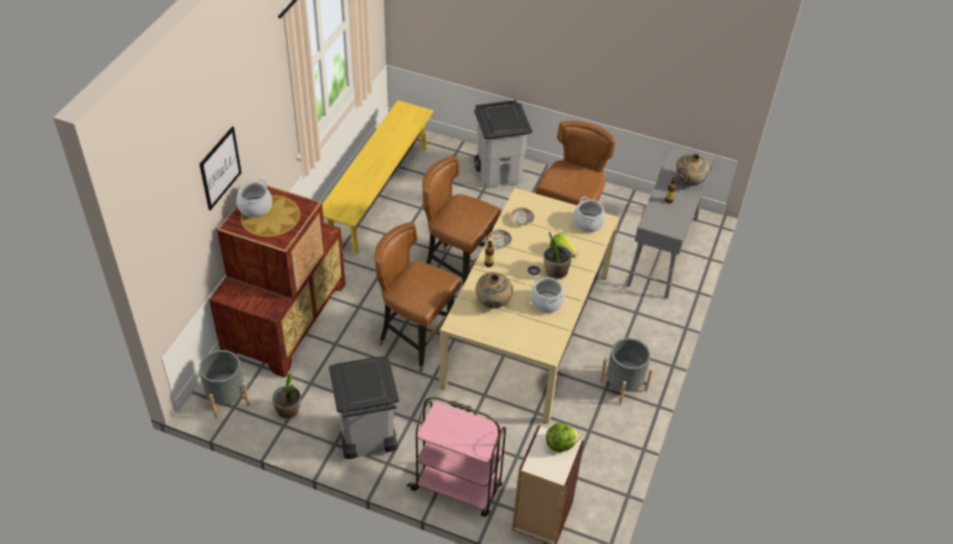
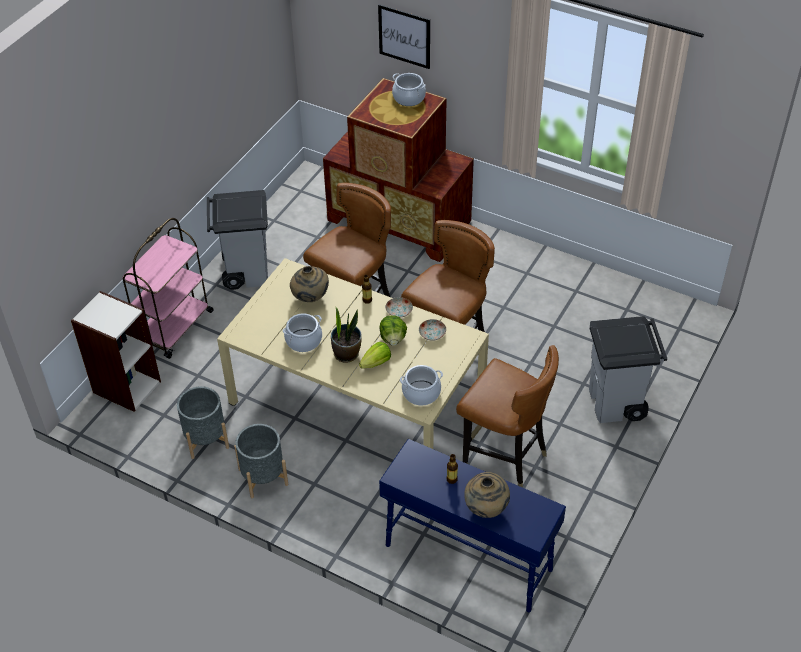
camera: 100 degrees right, 0 degrees up
(227, 398) = (311, 186): grey planter -> grey planter (206, 439)
(288, 411) = (289, 223): potted plant -> none
(378, 194) = (577, 291): yellow bench -> none
(560, 444) = (116, 322): lettuce -> lettuce (393, 338)
(662, 251) = (468, 556): grey console table -> blue console table

